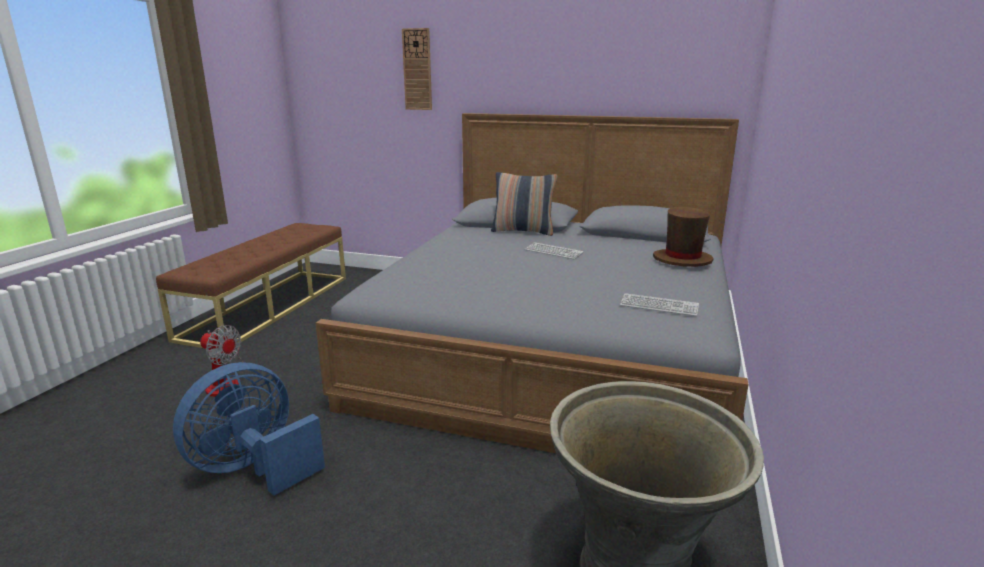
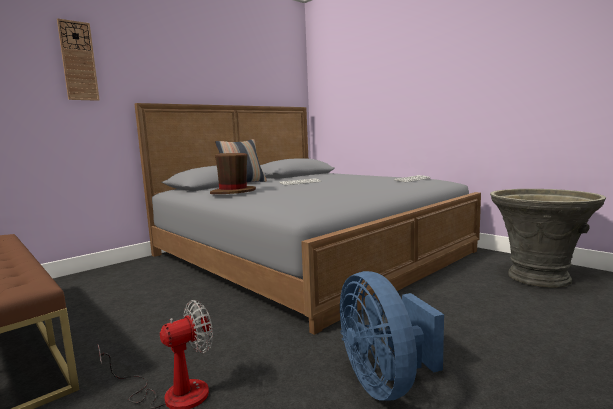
camera: 60 degrees left, 10 degrees down
(682, 260) = (350, 174): brown hat -> brown hat (233, 192)

